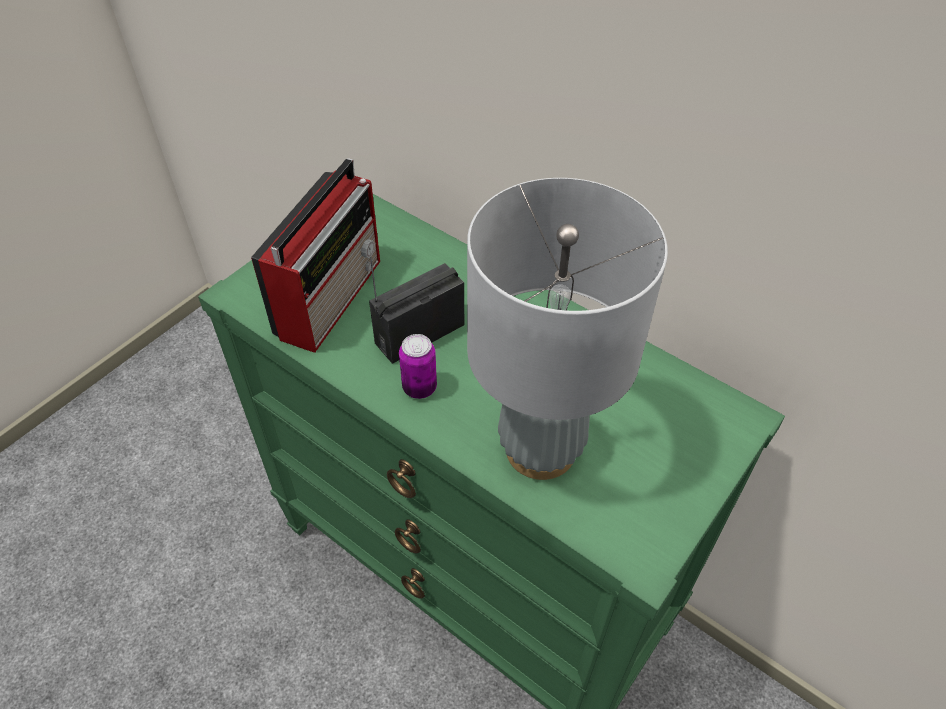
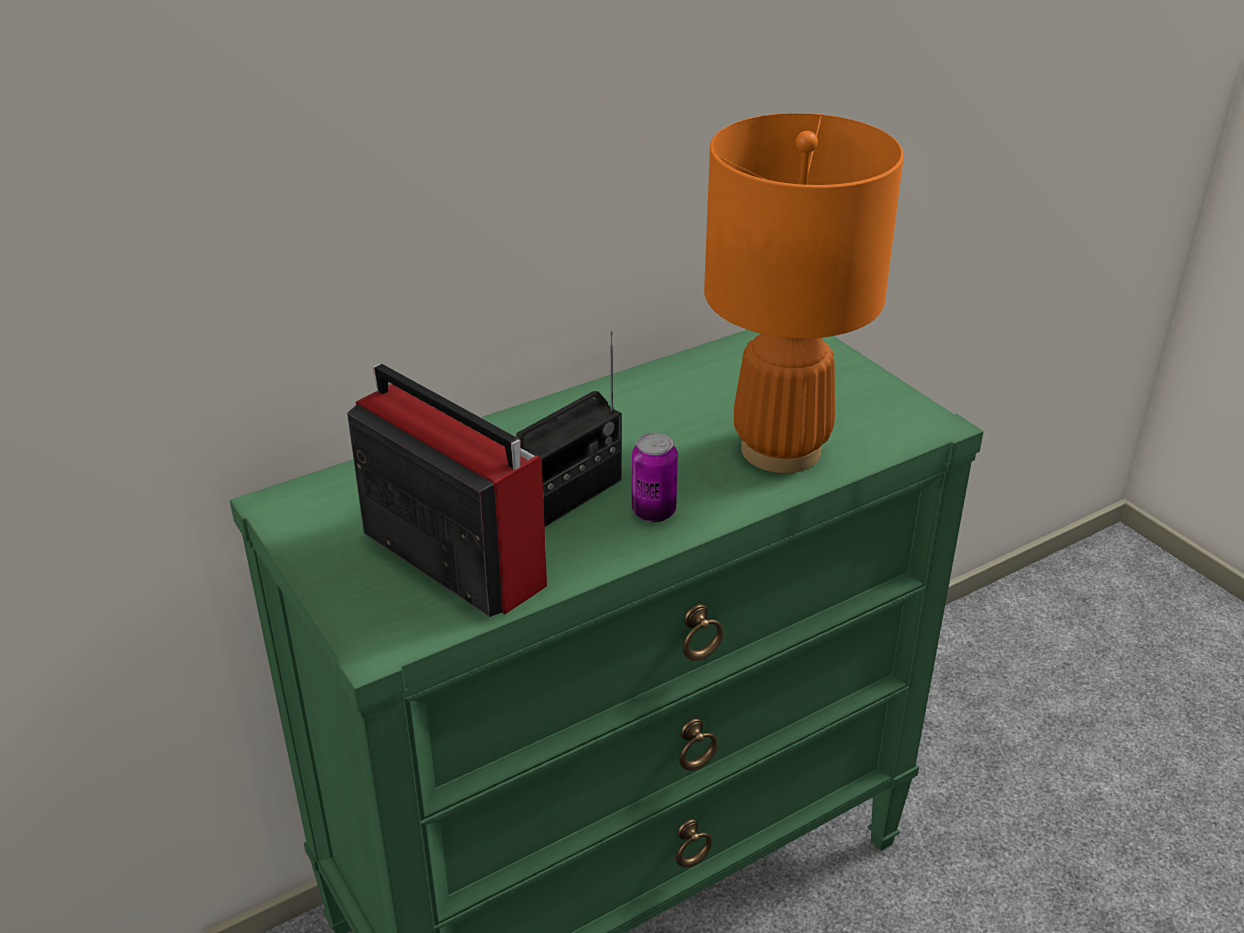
camera: 70 degrees left, 15 degrees down
(419, 333) = (567, 496): radio -> radio turned 120 degrees counterclockwise
(540, 448) = (780, 449): grey table lamp -> orange table lamp

